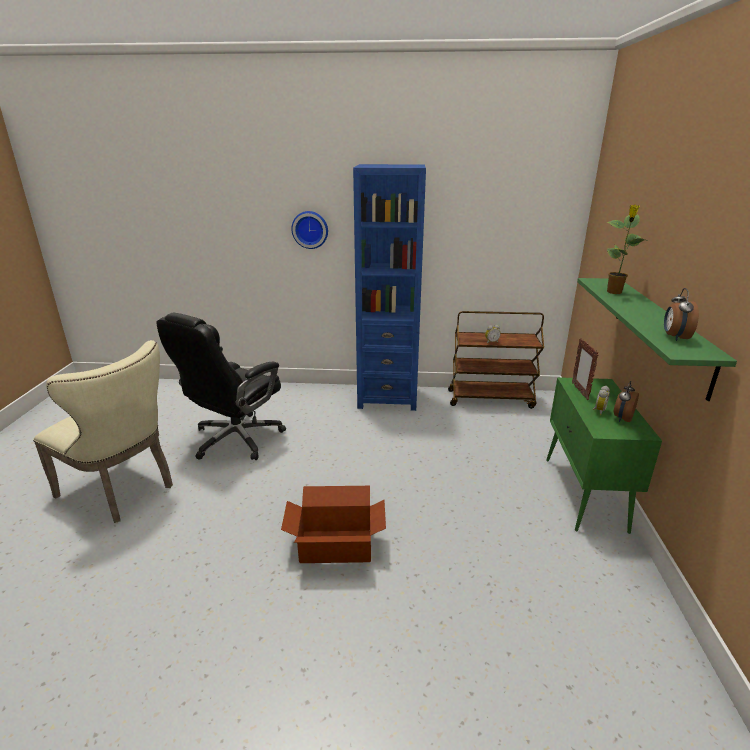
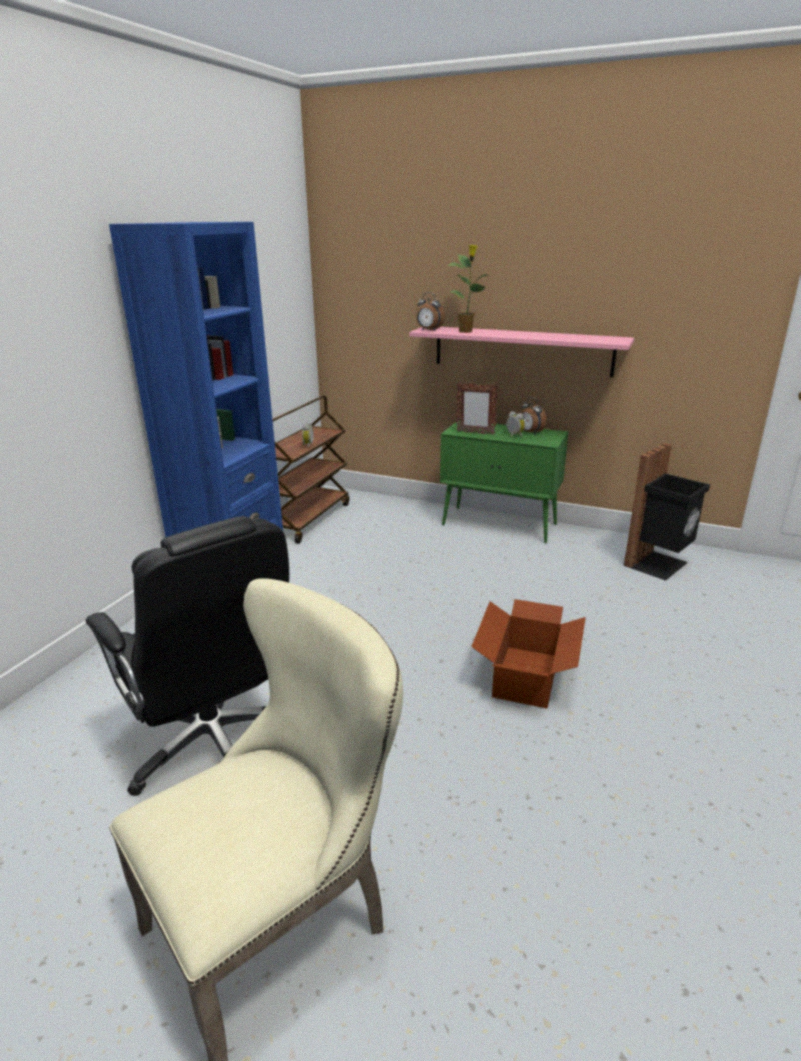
camera: 70 degrees left, 0 degrees up
(310, 229) = (53, 354): wall clock -> none
(612, 636) = (658, 564): none -> black trash can
(660, 331) = (522, 350): green shelf -> pink shelf
(674, 337) = (586, 338): alarm clock -> alarm clock (429, 330)

